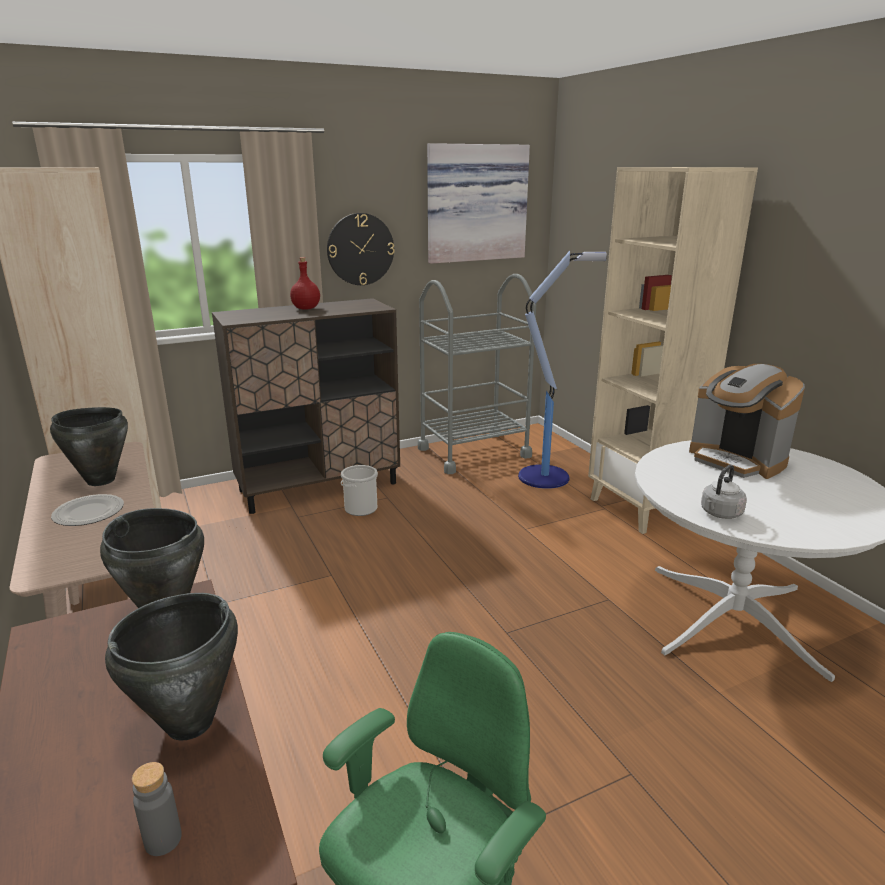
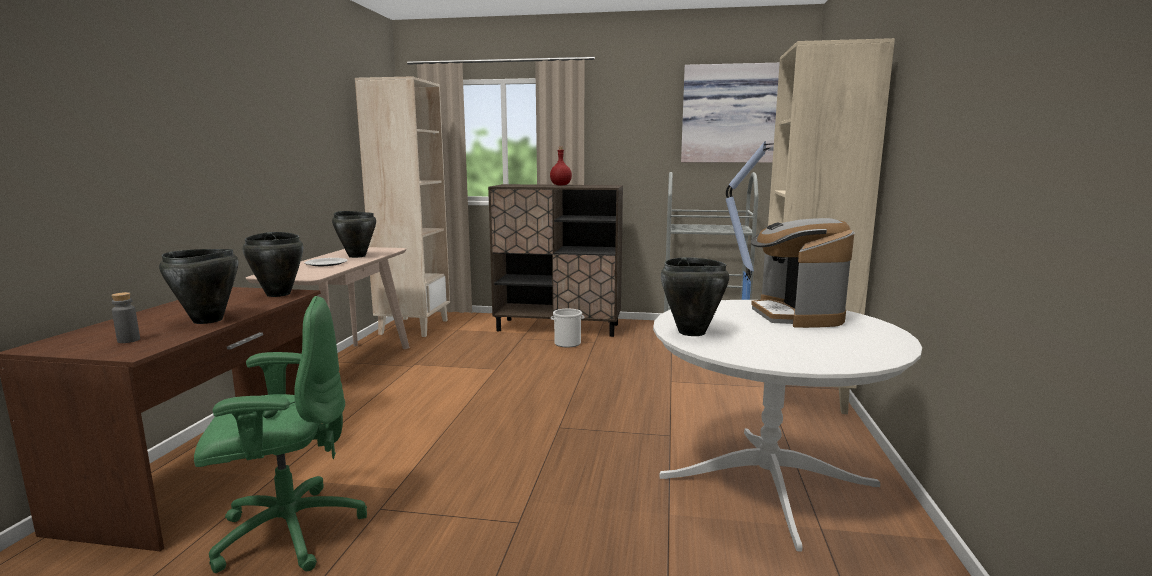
camera: 35 degrees right, 10 degrees down
(360, 249) = (623, 148): wall clock -> none
(720, 514) = (691, 332): grey kettle -> black cooking pot

